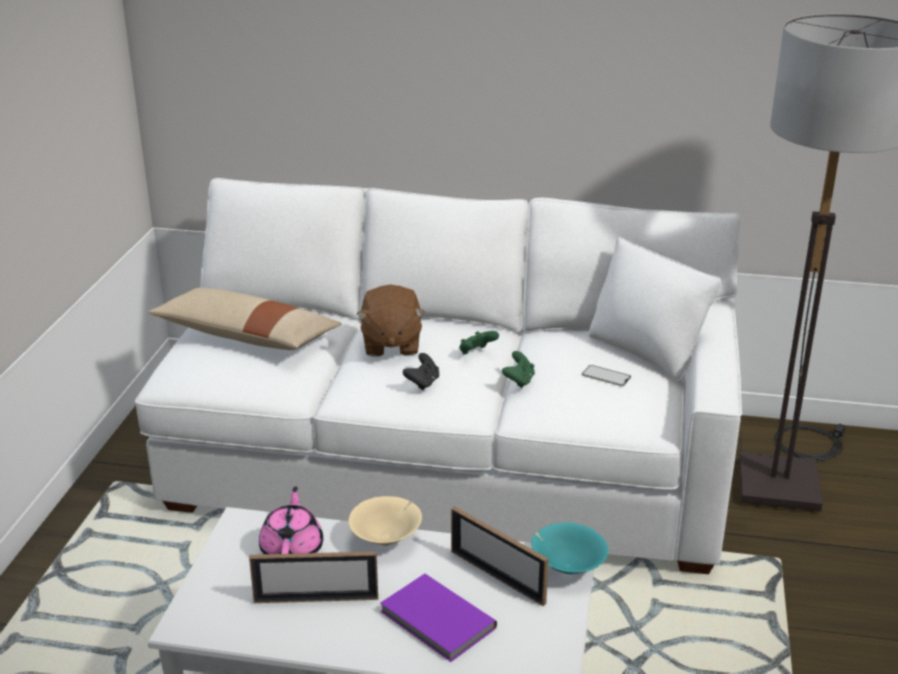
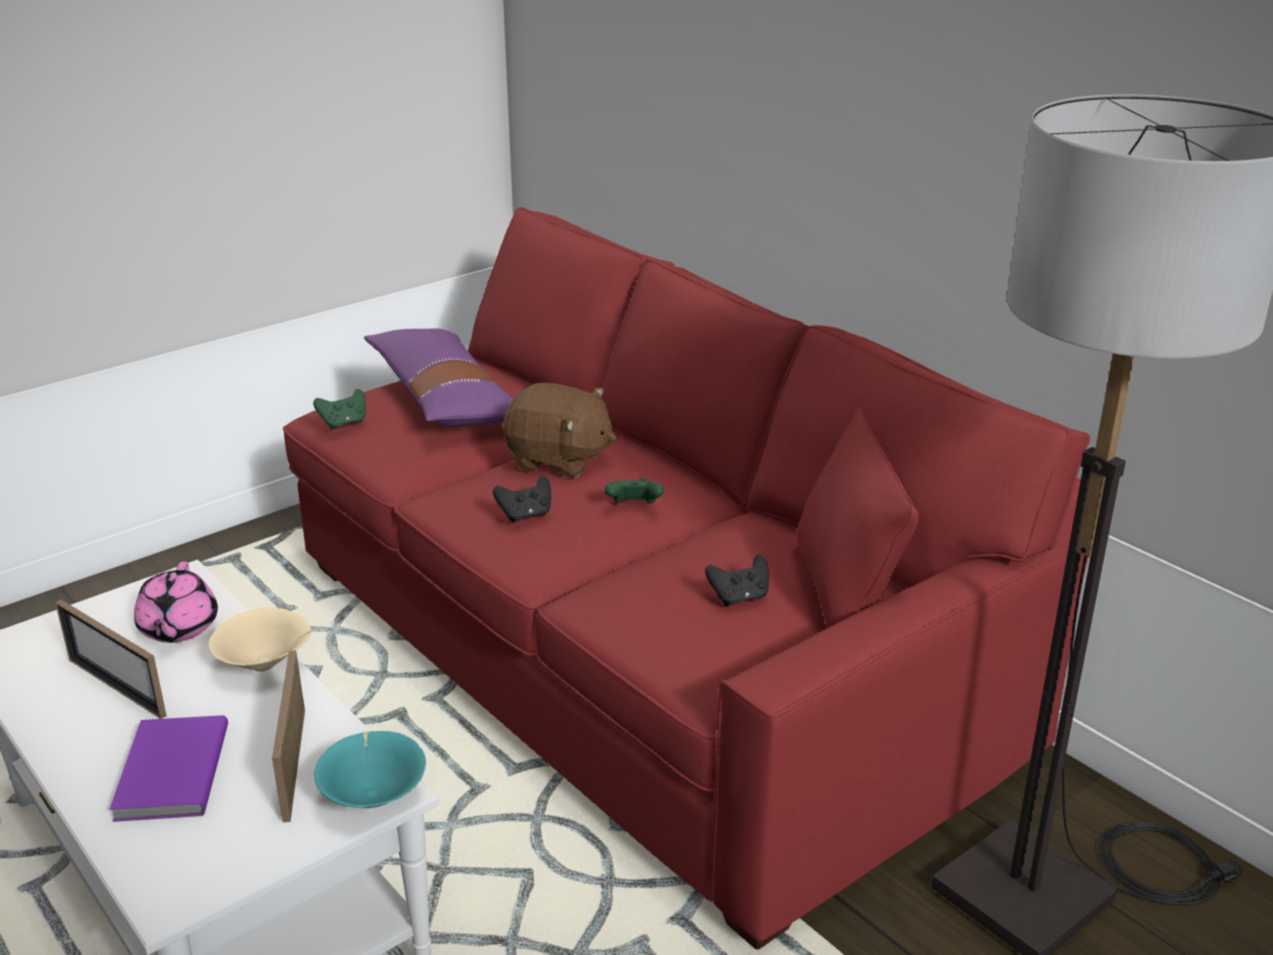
camera: 40 degrees right, 0 degrees up
(246, 336) = (445, 399): beige pillow -> purple pillow
(292, 549) = (178, 628): pink teapot -> pink teapot turned 135 degrees clockwise
(390, 344) = (559, 460): brown plush toy -> brown plush toy turned 105 degrees counterclockwise
(449, 464) = (638, 653): white sofa -> red sofa
(519, 381) = (632, 558): green game controller -> green game controller (344, 423)
(606, 376) = (739, 597): phone -> black game controller

